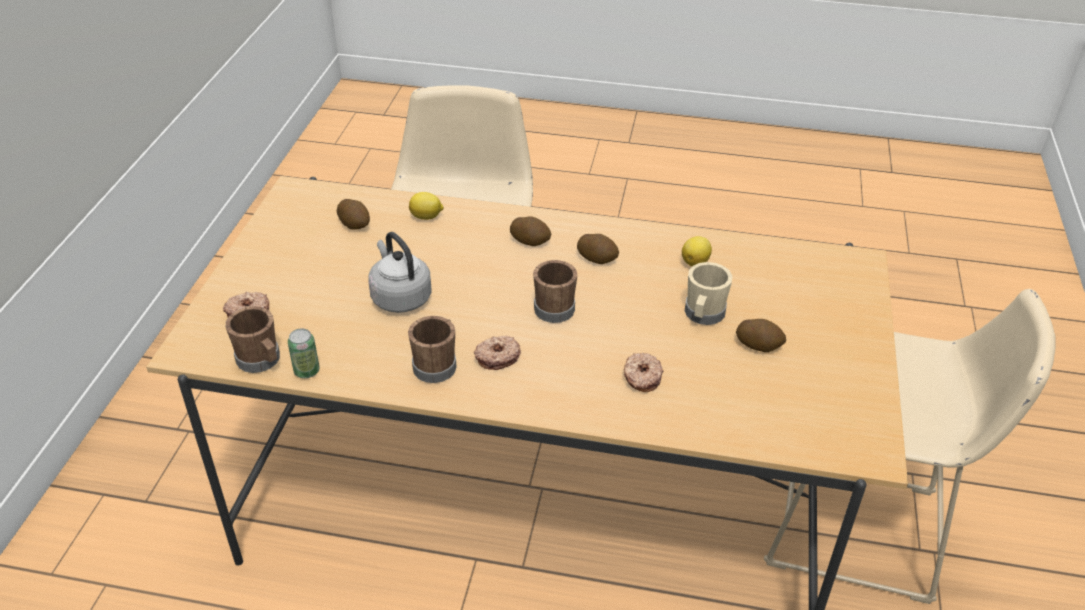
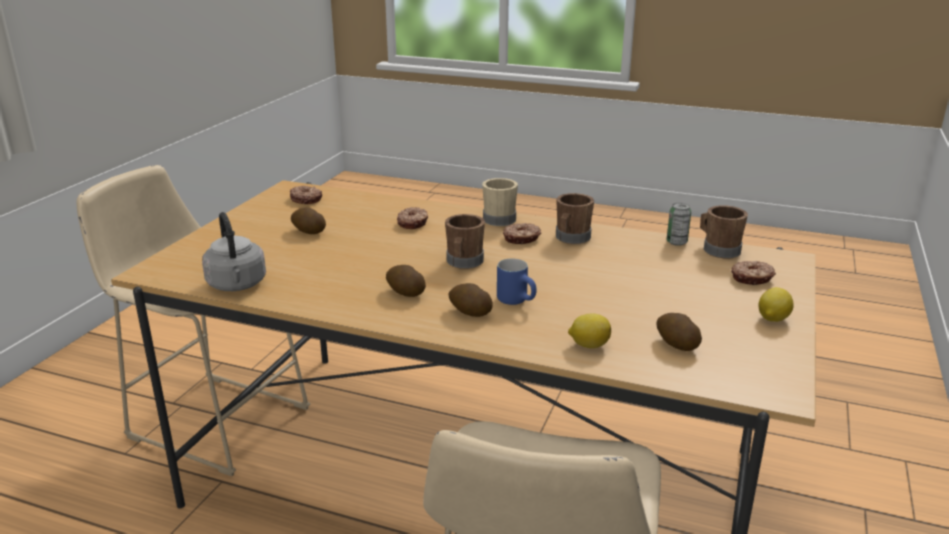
camera: 170 degrees left, 15 degrees down
(400, 297) = (609, 278): grey kettle -> grey kettle (237, 285)
(489, 258) = (518, 301): none -> blue mug
(695, 262) = (308, 283): lemon -> lemon (772, 319)
(703, 315) = (336, 249): beige mug -> beige mug (501, 218)
(821, 422) = (306, 199): none -> donut

